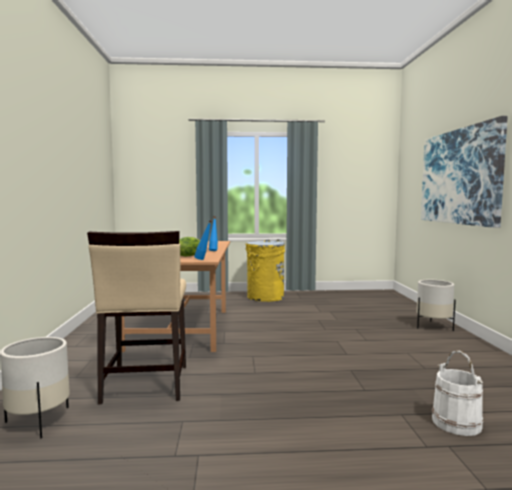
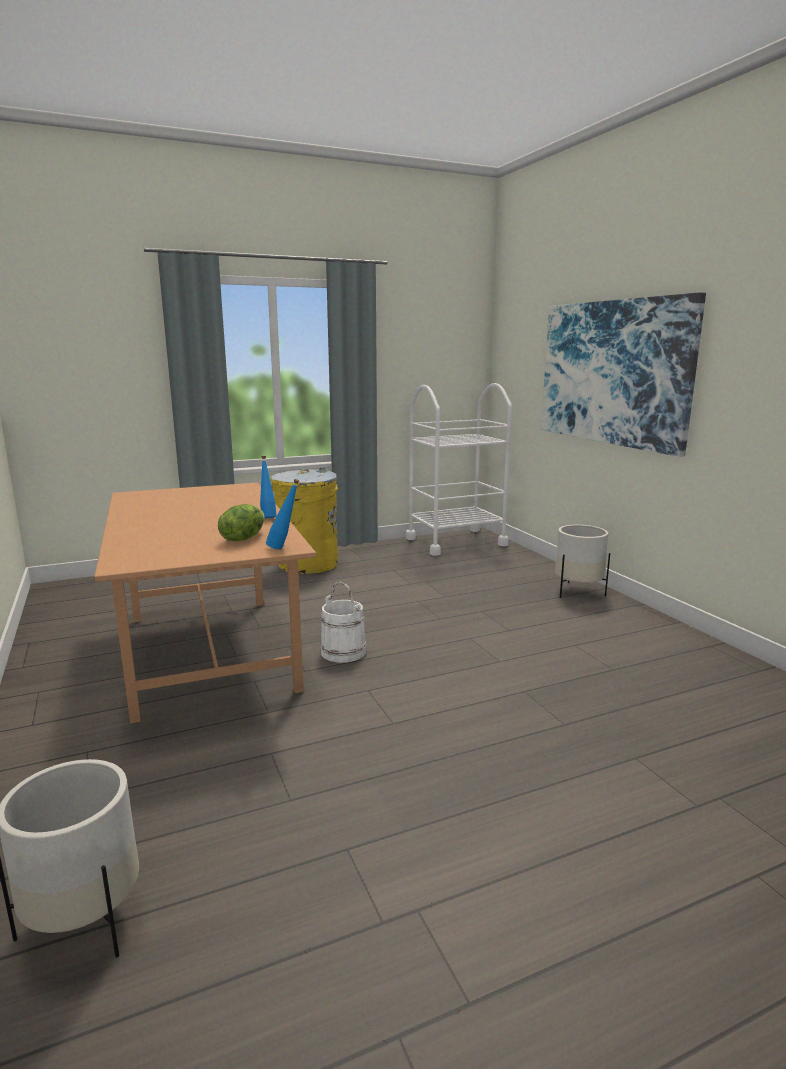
camera: 20 degrees left, 10 degrees up
(145, 384) = (229, 785): beige chair -> none
(367, 294) = (456, 542): none -> white cart
(456, 423) = (705, 756): white bucket -> white bucket (343, 652)

